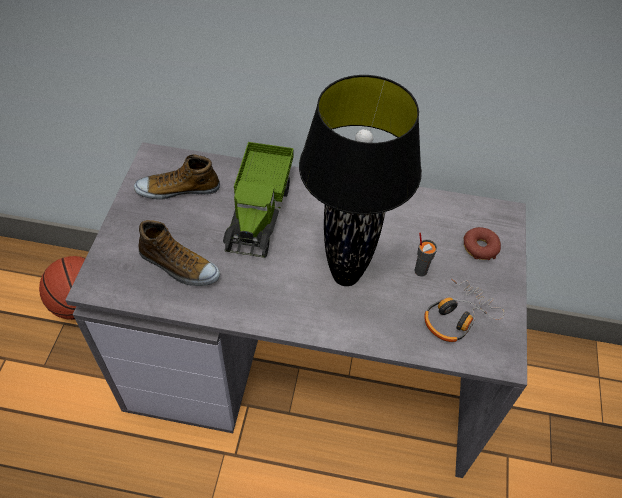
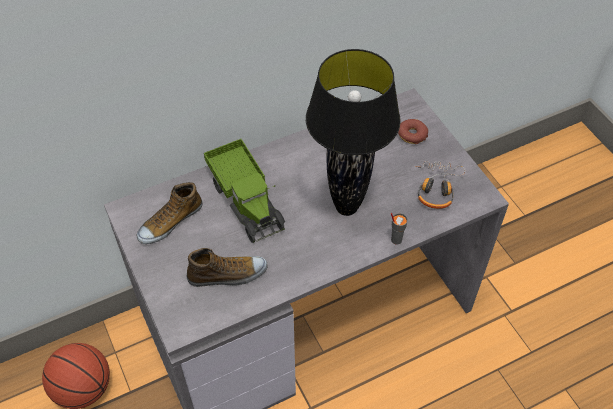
camera: 35 degrees left, 0 degrees up
(420, 270) = (389, 173): grey cup -> grey cup (396, 239)

